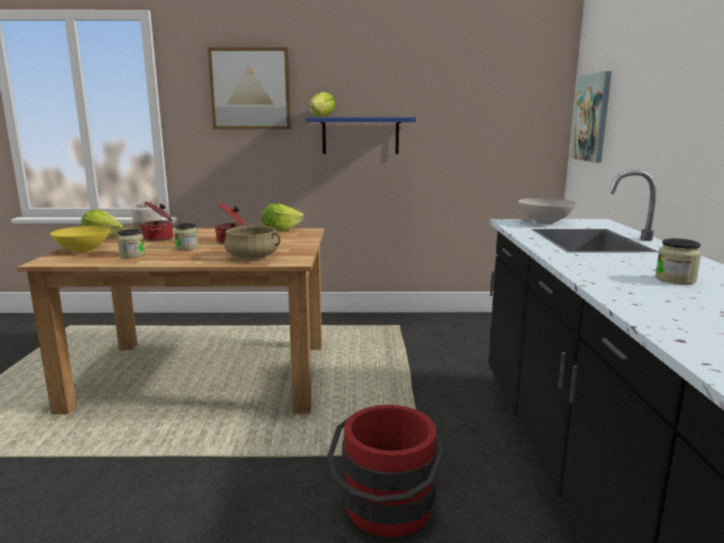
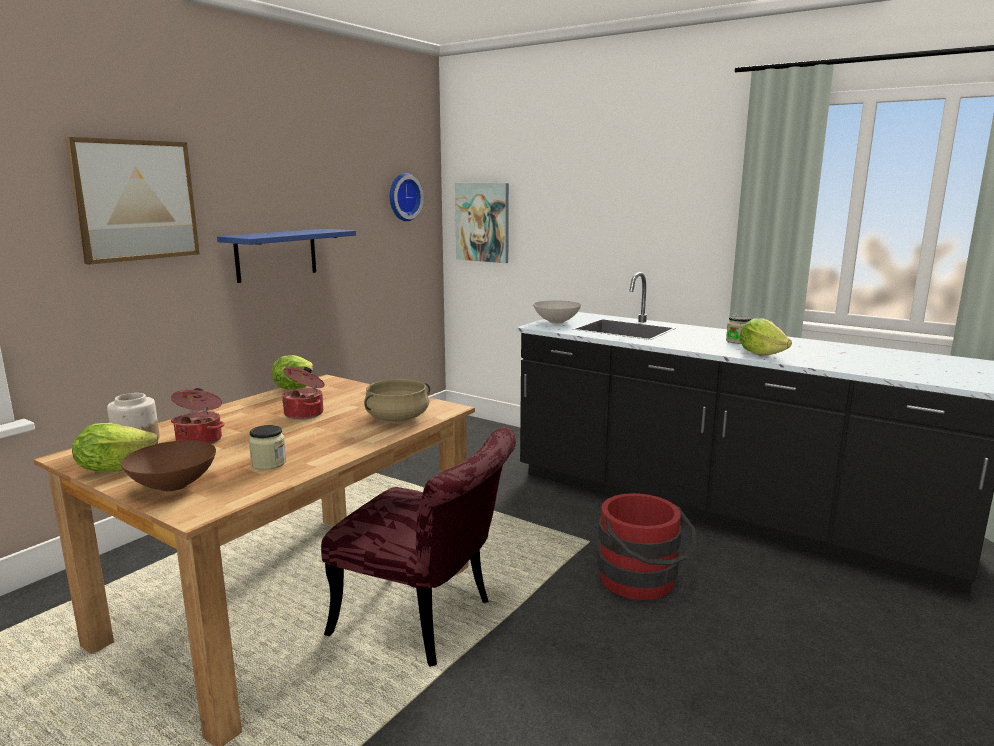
camera: 55 degrees left, 0 degrees up
(84, 250) = (175, 485): yellow bowl -> brown bowl
(187, 248) = (290, 435): jar -> none
(222, 426) = (427, 621): none -> red chair
(322, 117) = (246, 235): lettuce -> lettuce (761, 353)
(513, 92) = (403, 197): none -> wall clock

